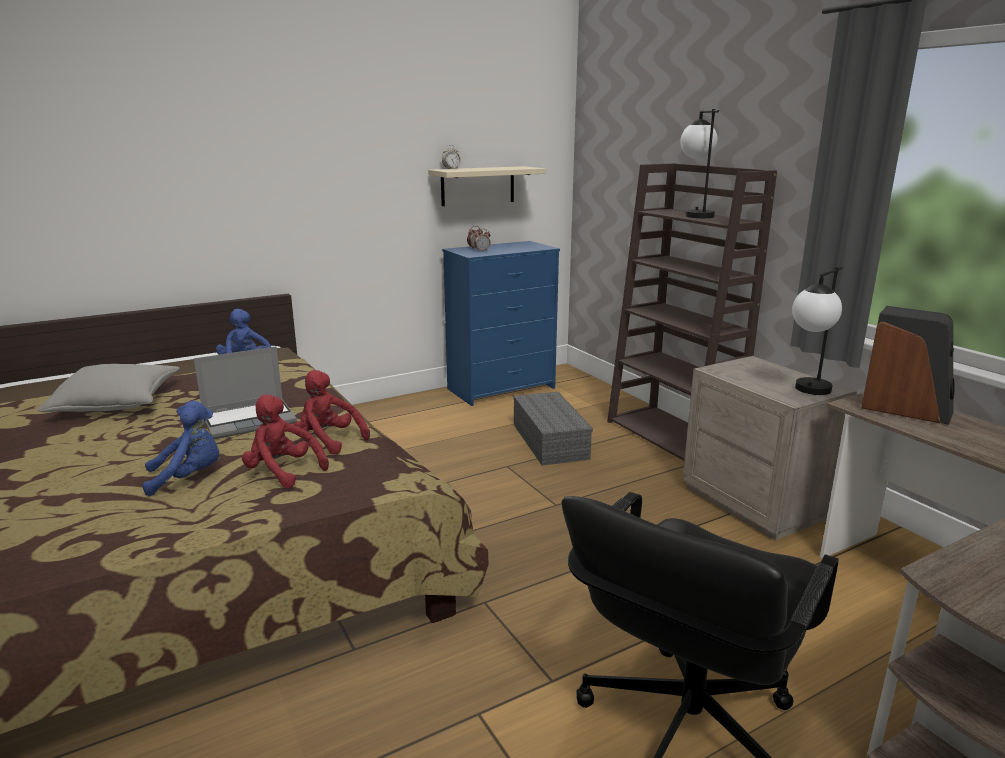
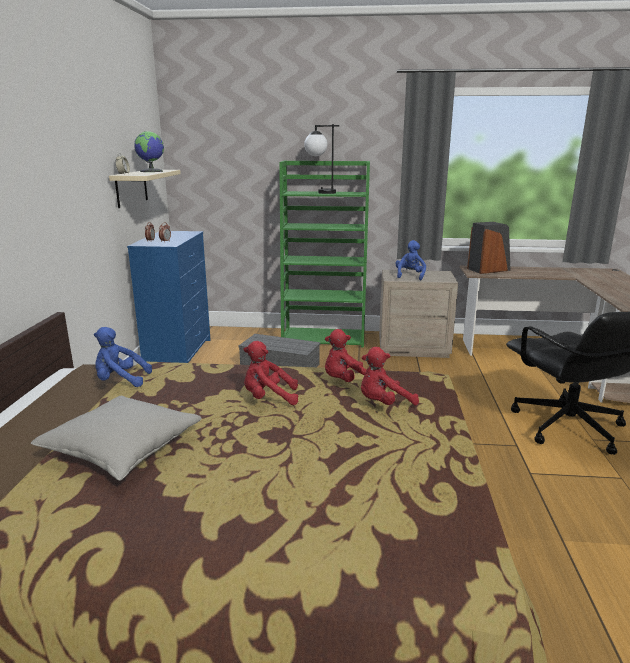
camera: 55 degrees left, 0 degrees up
(189, 477) = (357, 435): blue plush toy -> blue plush toy (410, 276)
(250, 420) = (268, 398): laptop -> red plush toy
(499, 168) = (152, 171): none -> globe
(672, 436) = (324, 338): brown bookcase -> green bookcase
(807, 392) = (443, 276): table lamp -> none

